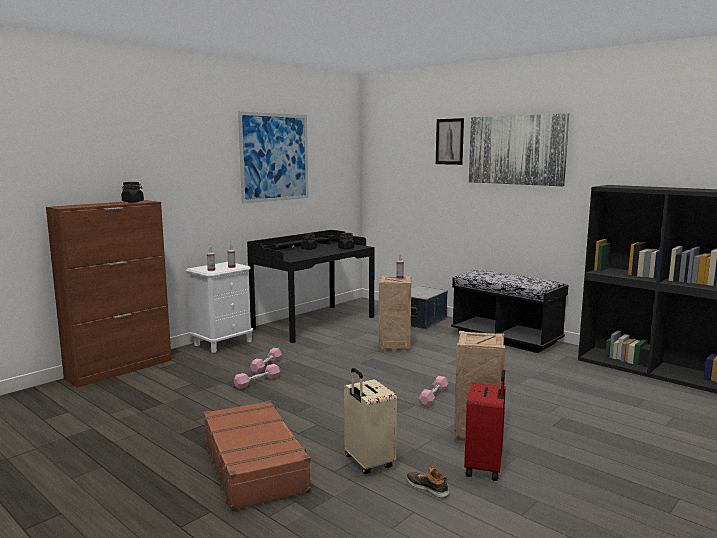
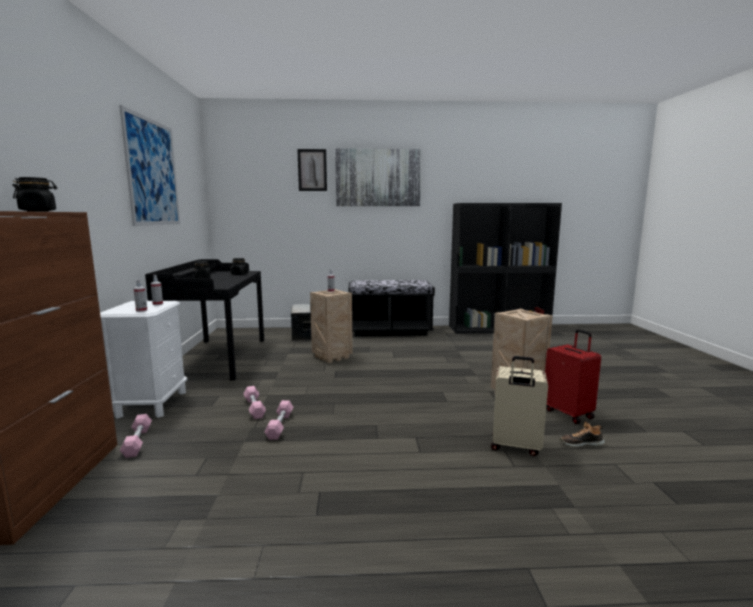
camera: 45 degrees left, 0 degrees up
(255, 465) = (456, 499): brown suitcase -> none
(433, 397) = (439, 382): pink dumbbell -> pink dumbbell (137, 442)

